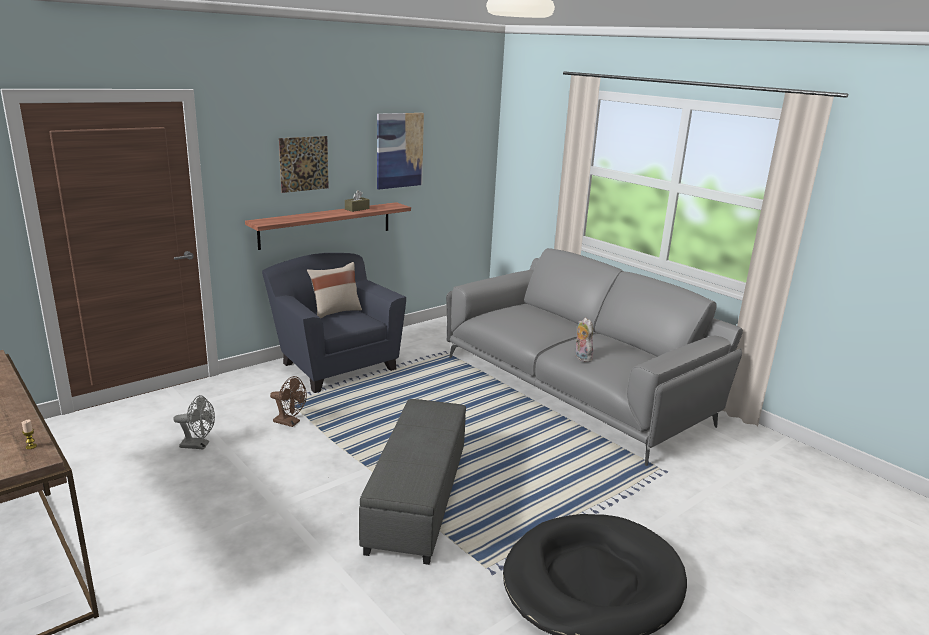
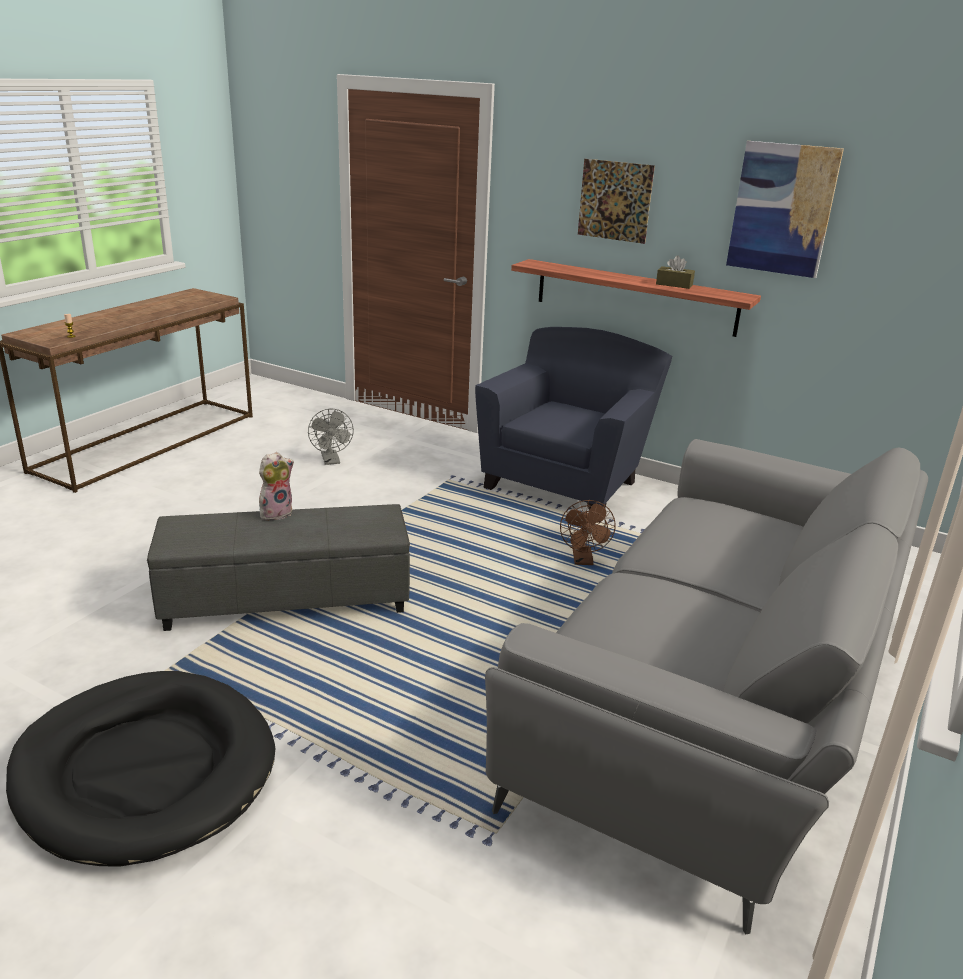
camera: 70 degrees right, 5 degrees up
(290, 422) = (406, 490): brown fan -> brown fan (583, 560)
(335, 312) = (580, 412): beige pillow -> none
(581, 357) = (612, 601): plush toy -> plush toy (276, 513)

